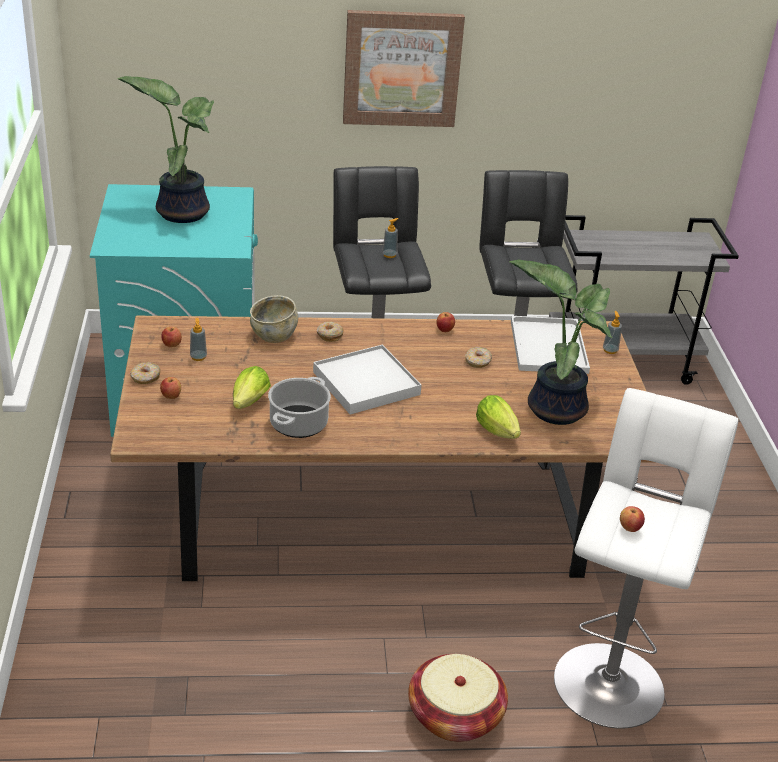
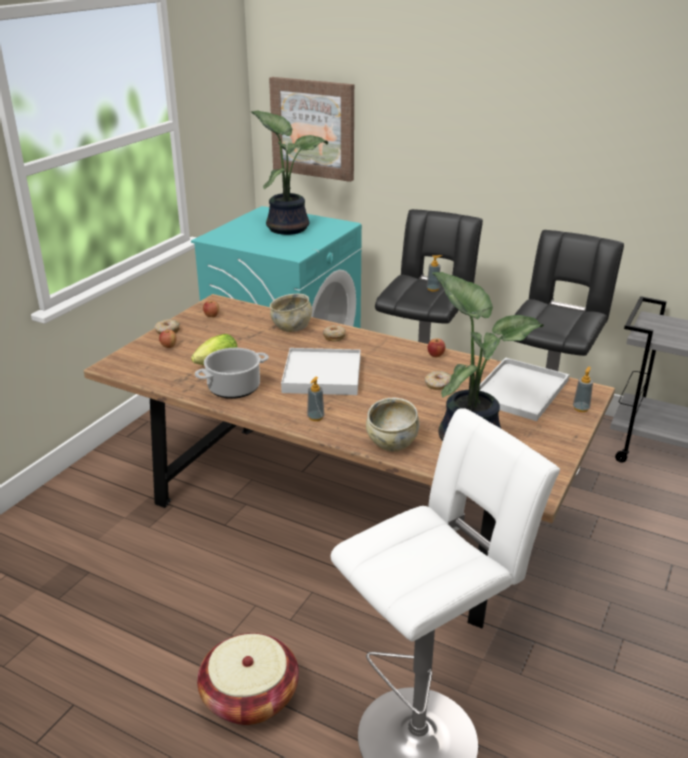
camera: 35 degrees right, 5 degrees down
(198, 357) = (219, 327): soap dispenser -> soap dispenser (315, 417)
(402, 68) = (498, 134): picture -> picture (313, 128)
(499, 433) = (392, 442): lettuce -> beige bowl
(630, 528) = (396, 554): apple -> none

